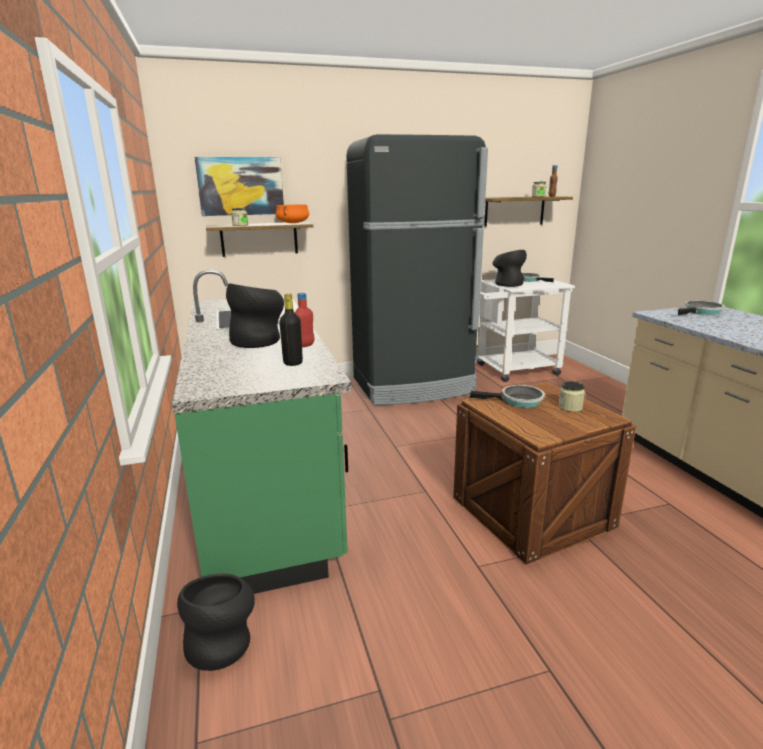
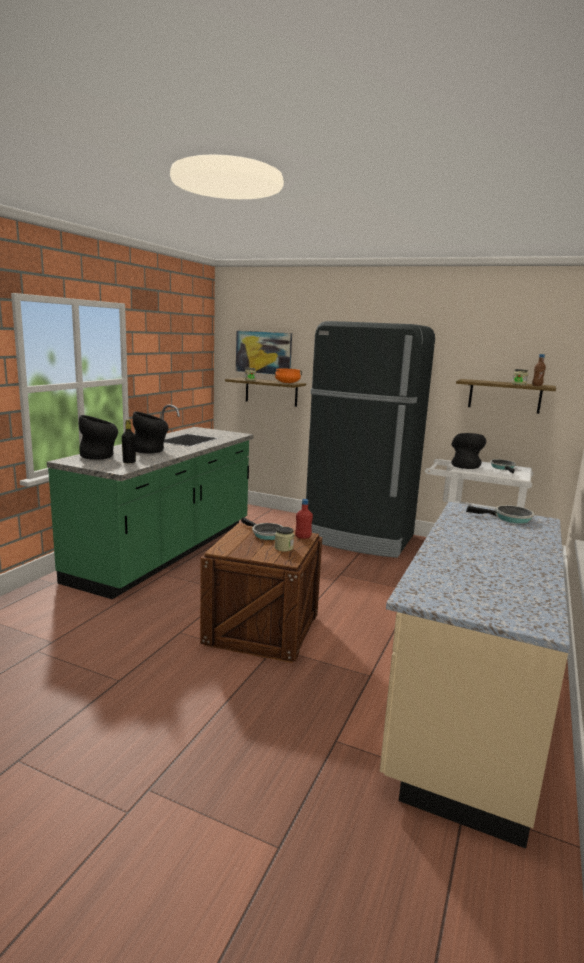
camera: 40 degrees right, 5 degrees down
(223, 643) = (38, 597): black vase -> black vase (100, 456)
(305, 345) = (160, 457): red bottle -> red bottle (303, 537)

